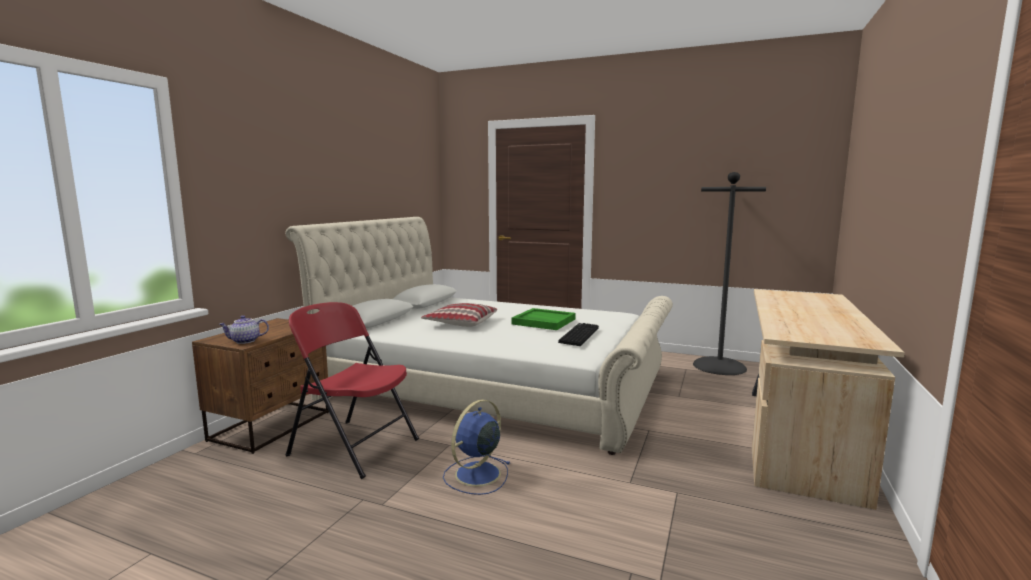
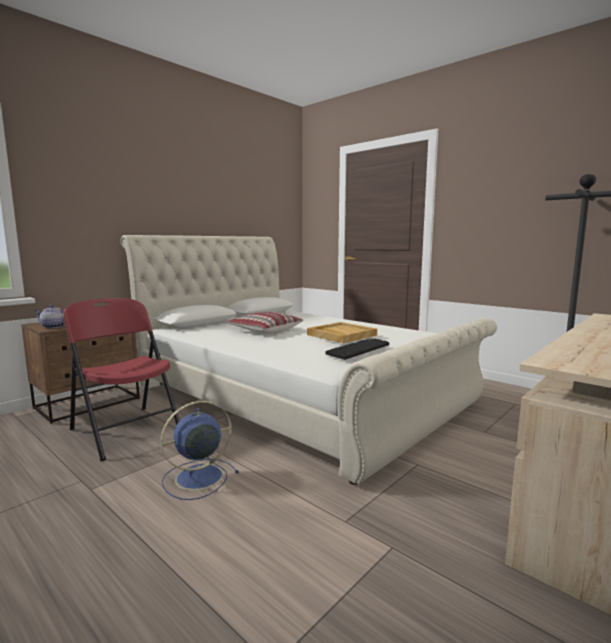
camera: 20 degrees right, 0 degrees up
(543, 321) = (341, 335): green tray -> beige tray

